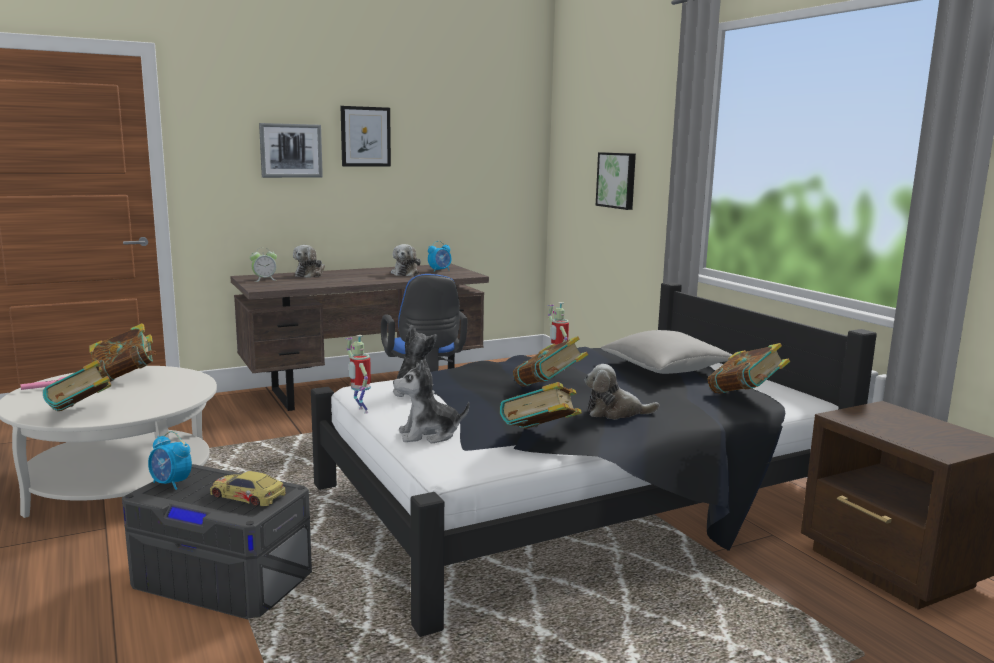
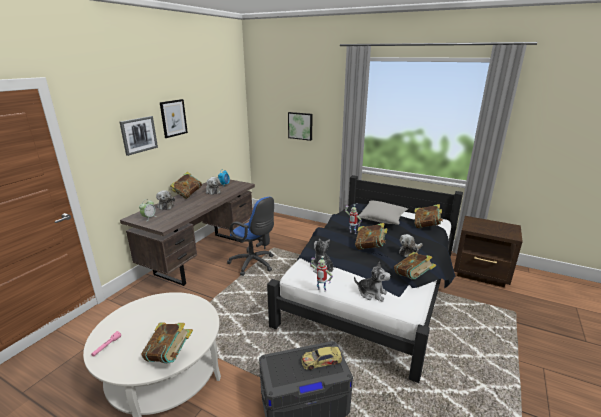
camera: 35 degrees left, 10 degrees up
(125, 377) = (141, 315): book -> book (188, 195)
(171, 484) = (276, 373): alarm clock -> none
(429, 435) = (371, 293): plush toy -> plush toy turned 105 degrees counterclockwise

